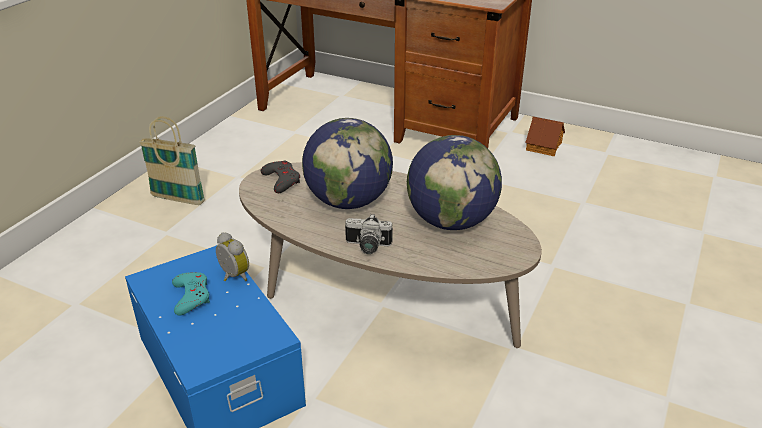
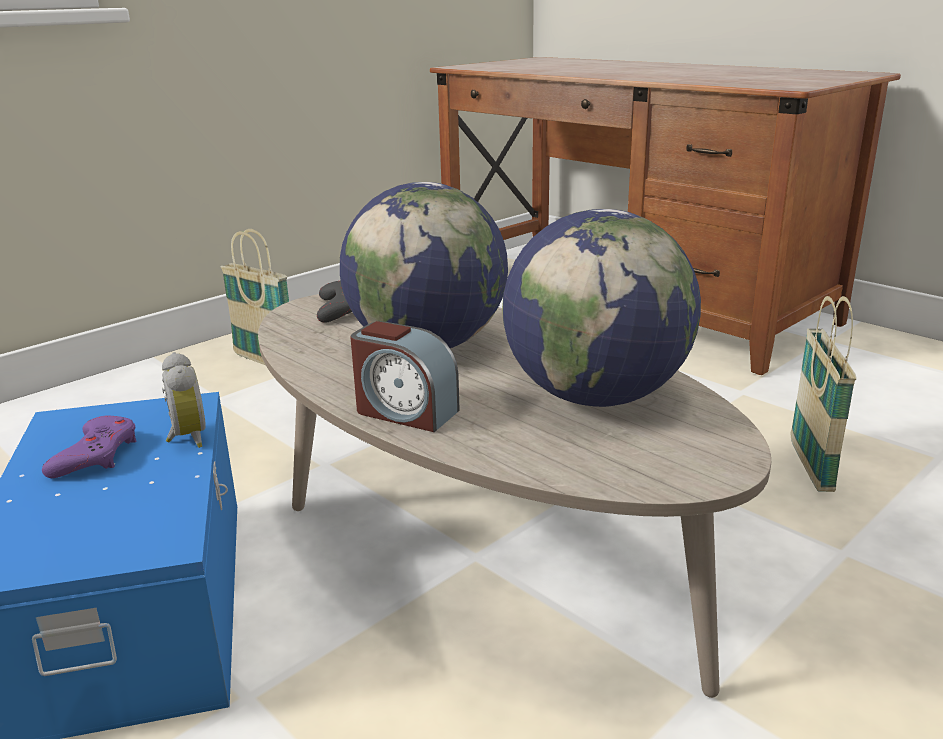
camera: 20 degrees right, 10 degrees down
(191, 296) = (96, 454): turquoise game controller -> purple game controller
(367, 247) = (405, 412): camera -> alarm clock
(525, 219) = (810, 466): none -> basket
(544, 146) = (884, 366): toy house -> none

